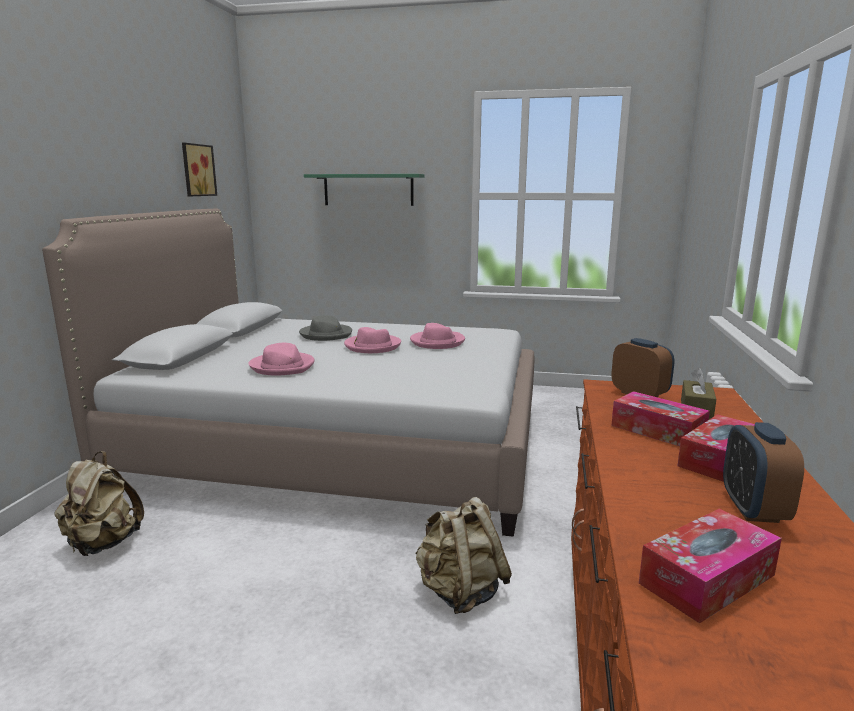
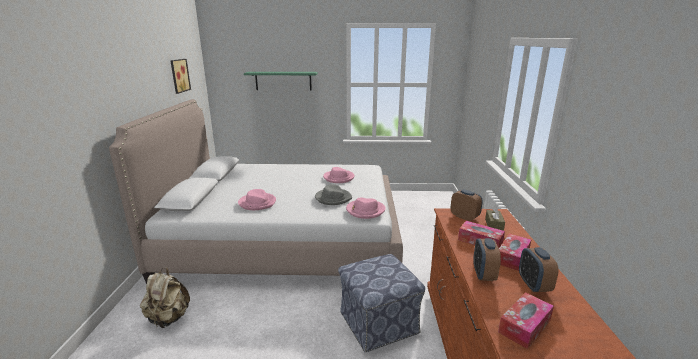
camera: 10 degrees left, 5 degrees up
(326, 334) = (271, 176): grey hat -> grey hat (333, 198)
(372, 346) = (303, 183): pink hat -> pink hat (365, 210)
(460, 592) = (378, 323): beige backpack -> ottoman
(644, 482) = (483, 274): none -> alarm clock

